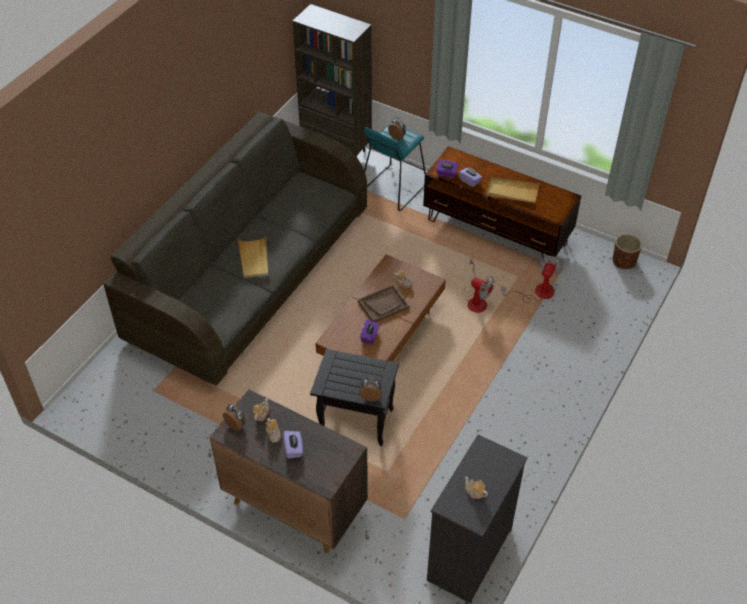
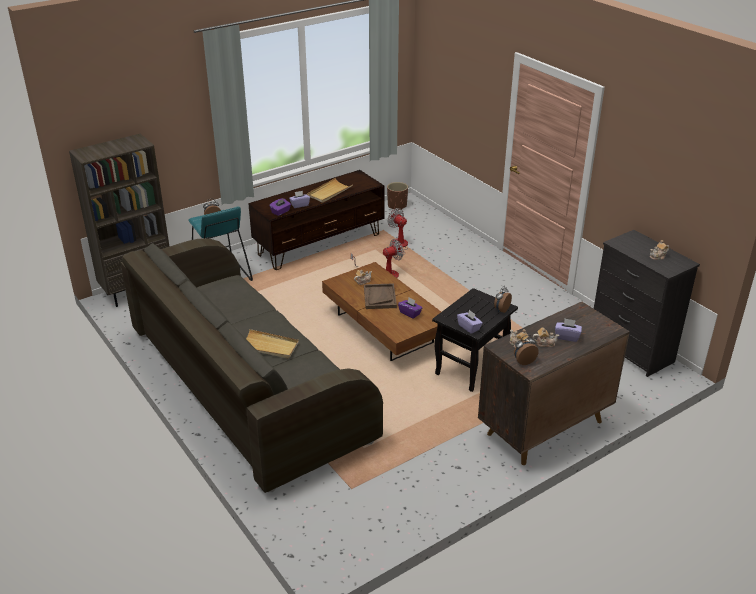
camera: 65 degrees left, 15 degrees down
(325, 380) = (469, 327): none -> purple tissue box

